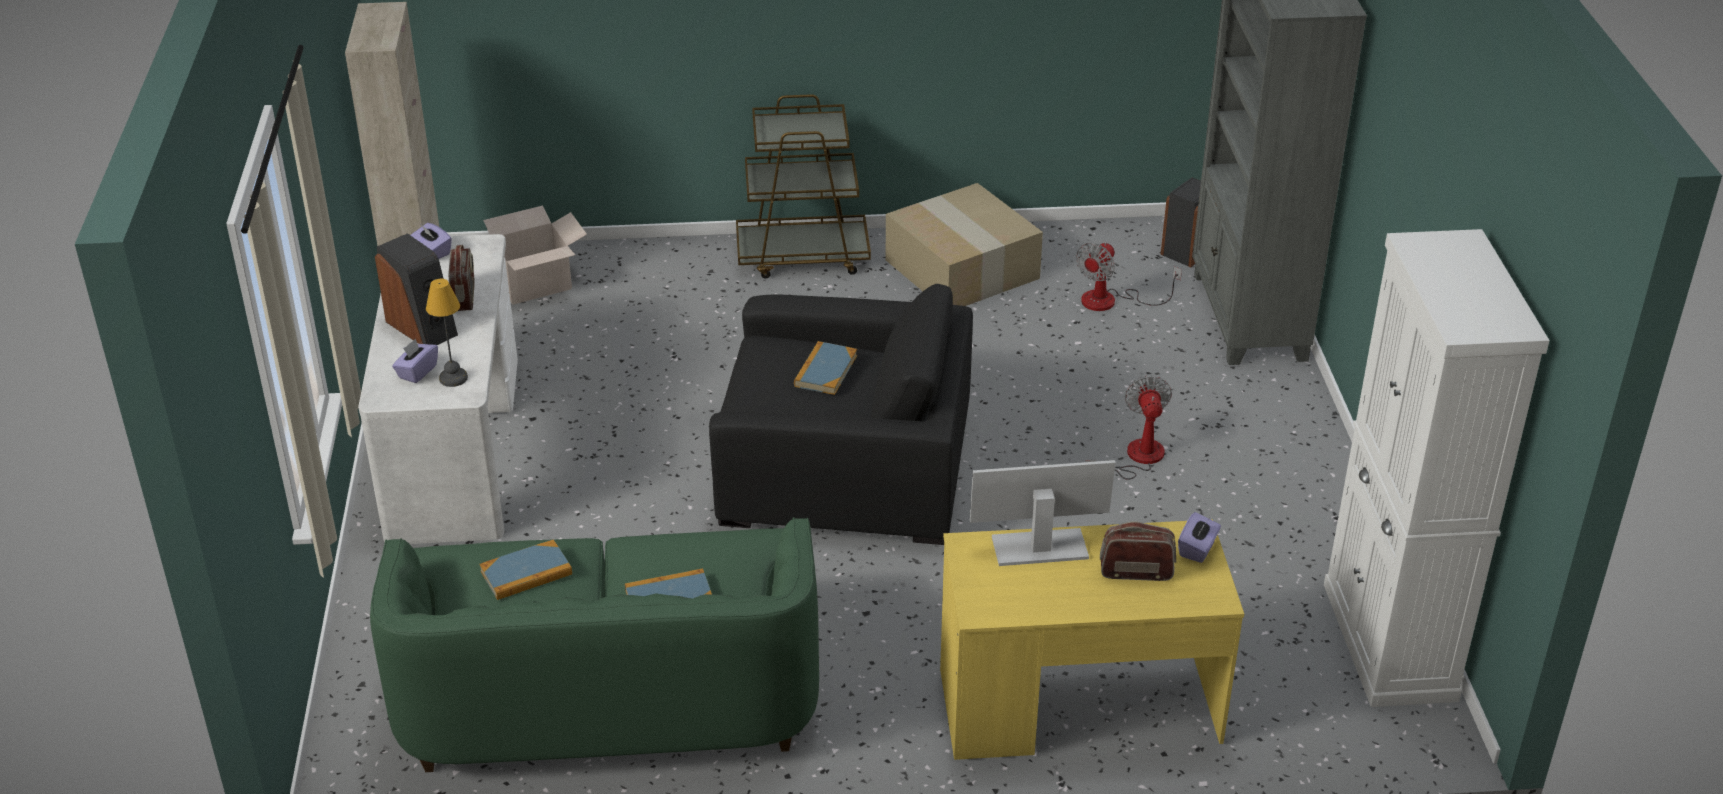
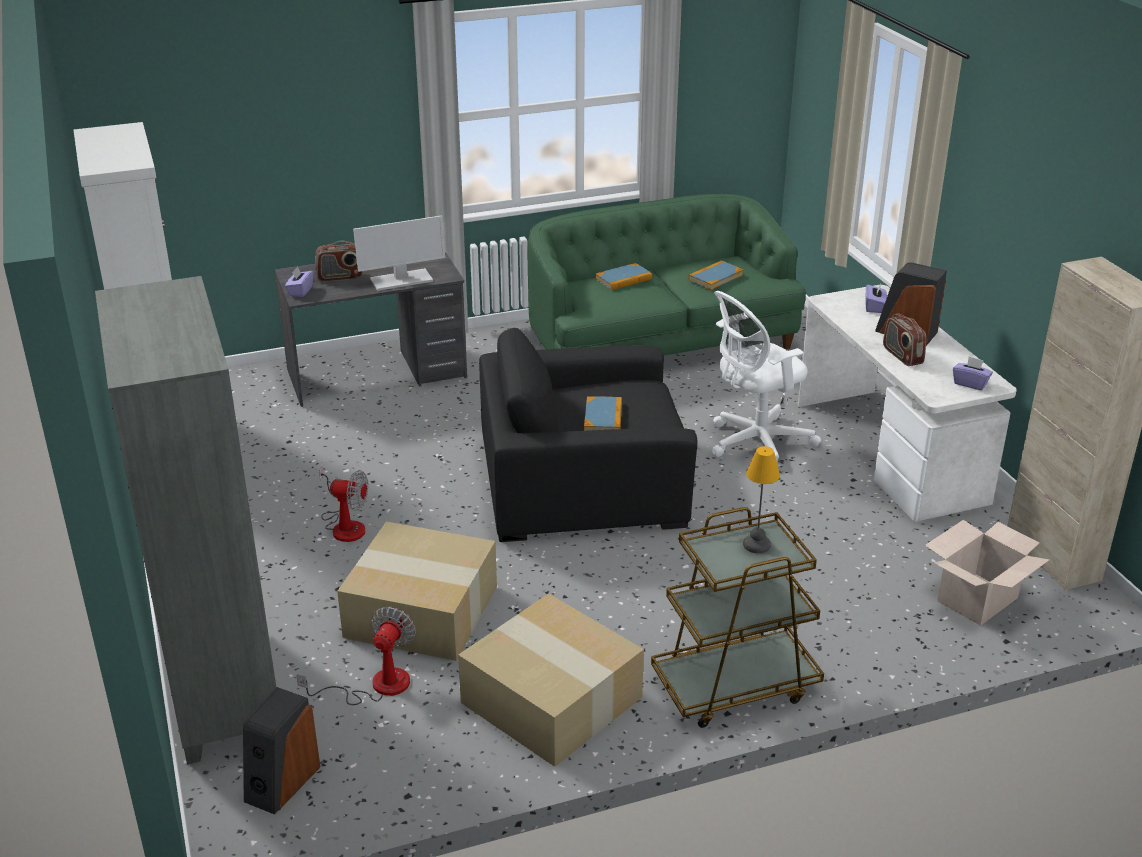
camera: 165 degrees right, 5 degrees down
(454, 378) = (844, 307): table lamp -> table lamp (755, 545)
(604, 486) = (755, 443): none -> white office chair
(1064, 354) = (419, 612): none -> cardboard box
(1078, 706) = (377, 374): yellow desk -> grey desk
(1135, 458) = (345, 525): fan -> fan turned 60 degrees counterclockwise

